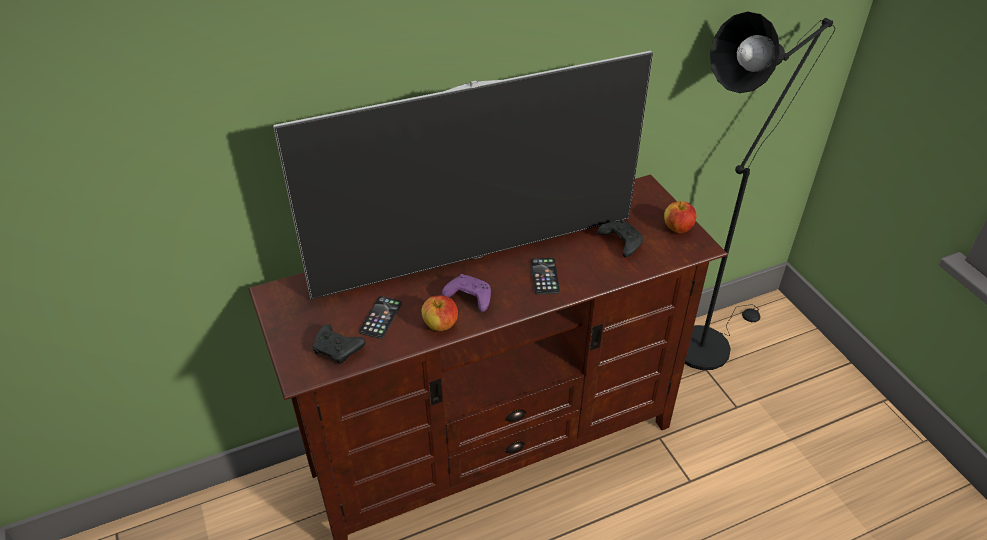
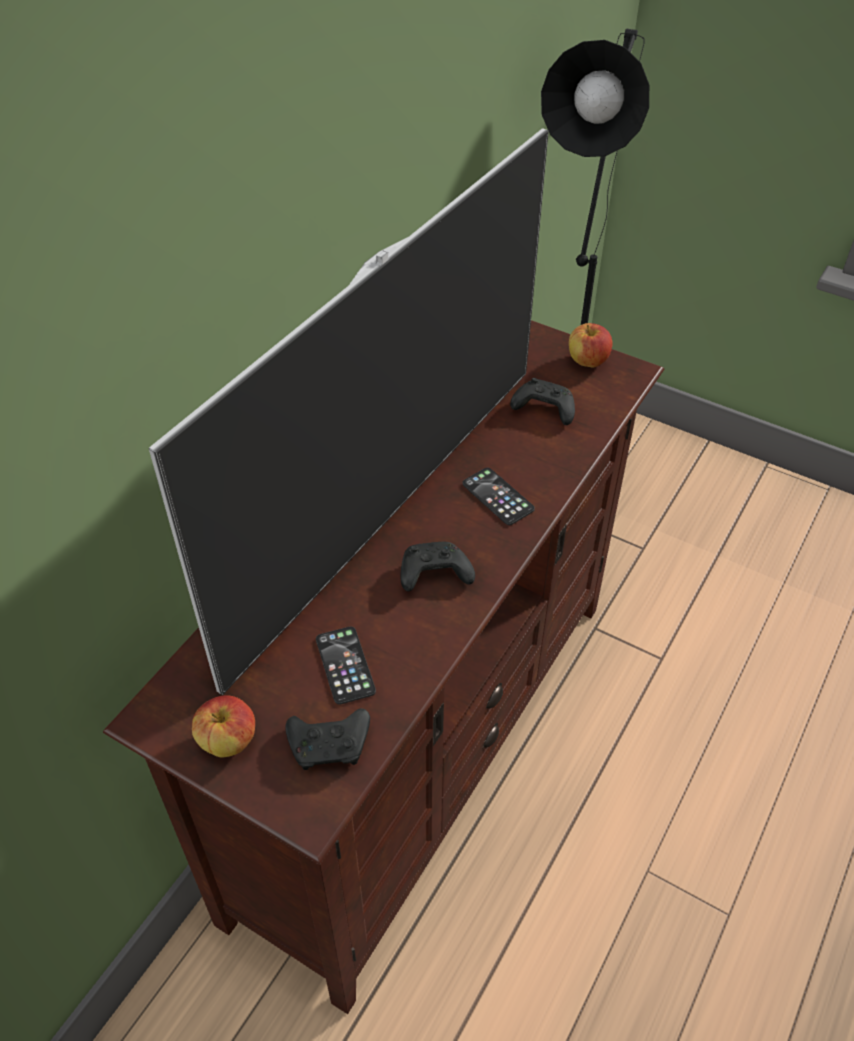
camera: 35 degrees left, 5 degrees up
(440, 325) = (433, 631): apple -> apple (228, 741)
(468, 298) = (433, 575): purple game controller -> black game controller

